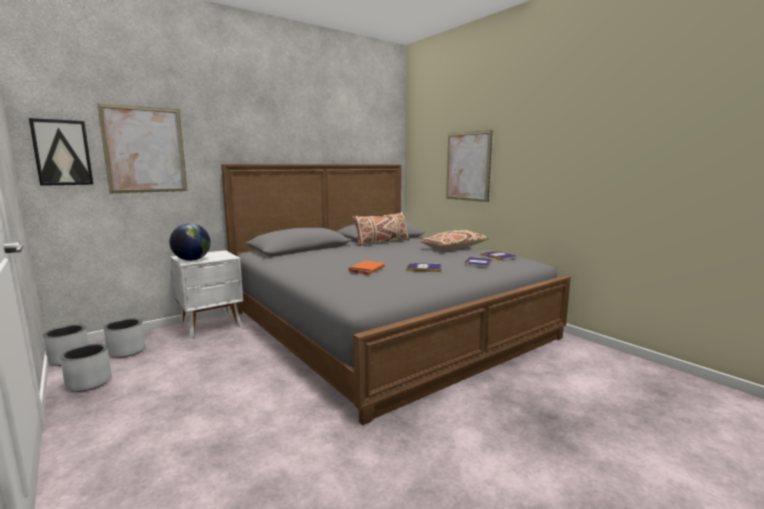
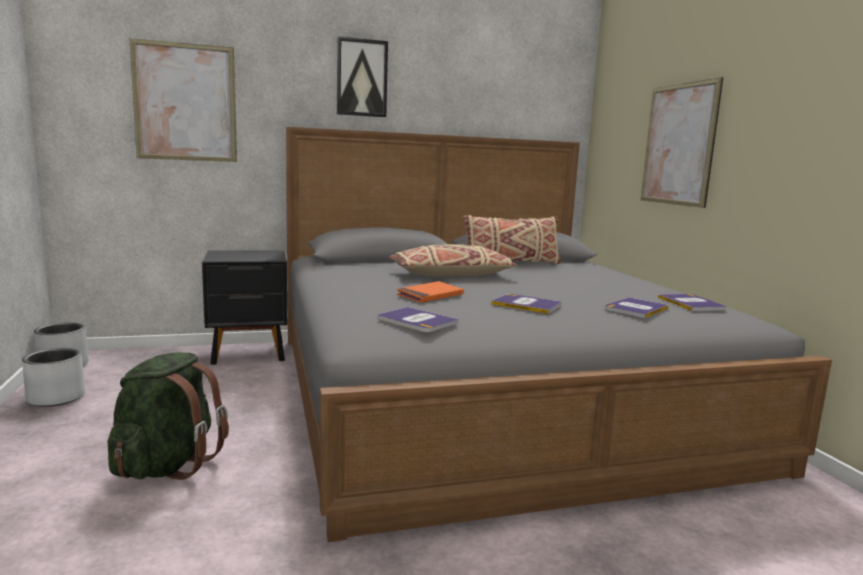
camera: 20 degrees right, 0 degrees up
(62, 152) = (84, 102): picture -> picture (361, 78)
(126, 351) = (127, 368): grey planter -> none
(192, 260) = (224, 257): globe -> none
(212, 325) = (249, 353): white nightstand -> black nightstand
(222, 407) = (168, 464): none -> green backpack
(380, 286) = (416, 321): none -> book
(454, 248) = (623, 282): beige pillow -> beige pillow (451, 275)

